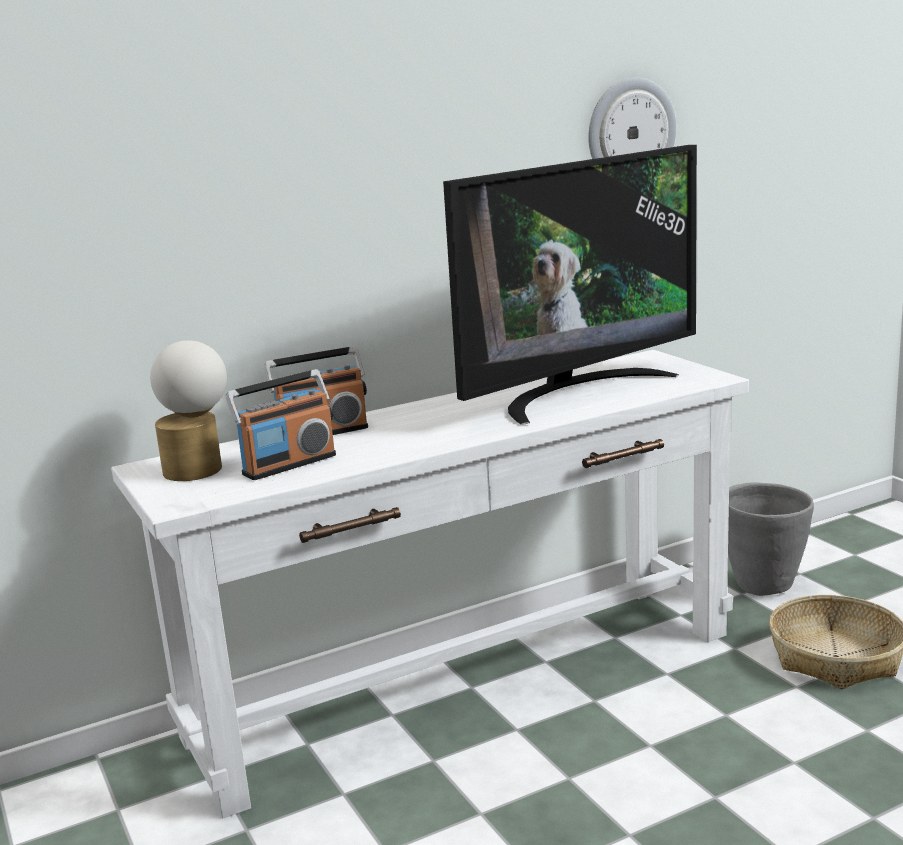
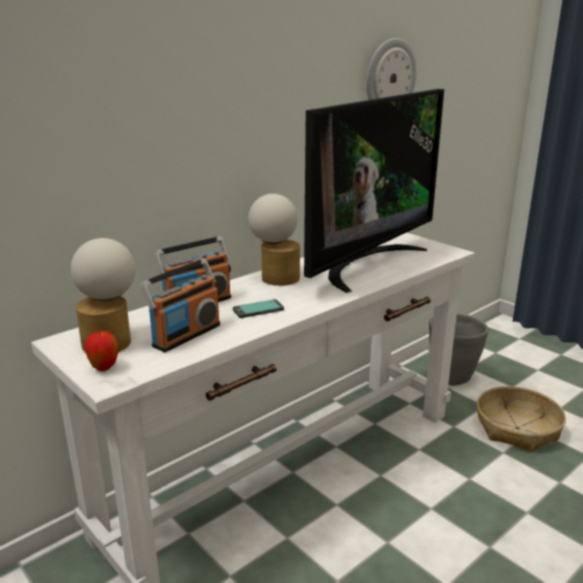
camera: 15 degrees left, 5 degrees up
(178, 493) = (104, 368): none -> apple
(393, 441) = (258, 310): none -> phone
(441, 406) = (276, 277): none -> table lamp

